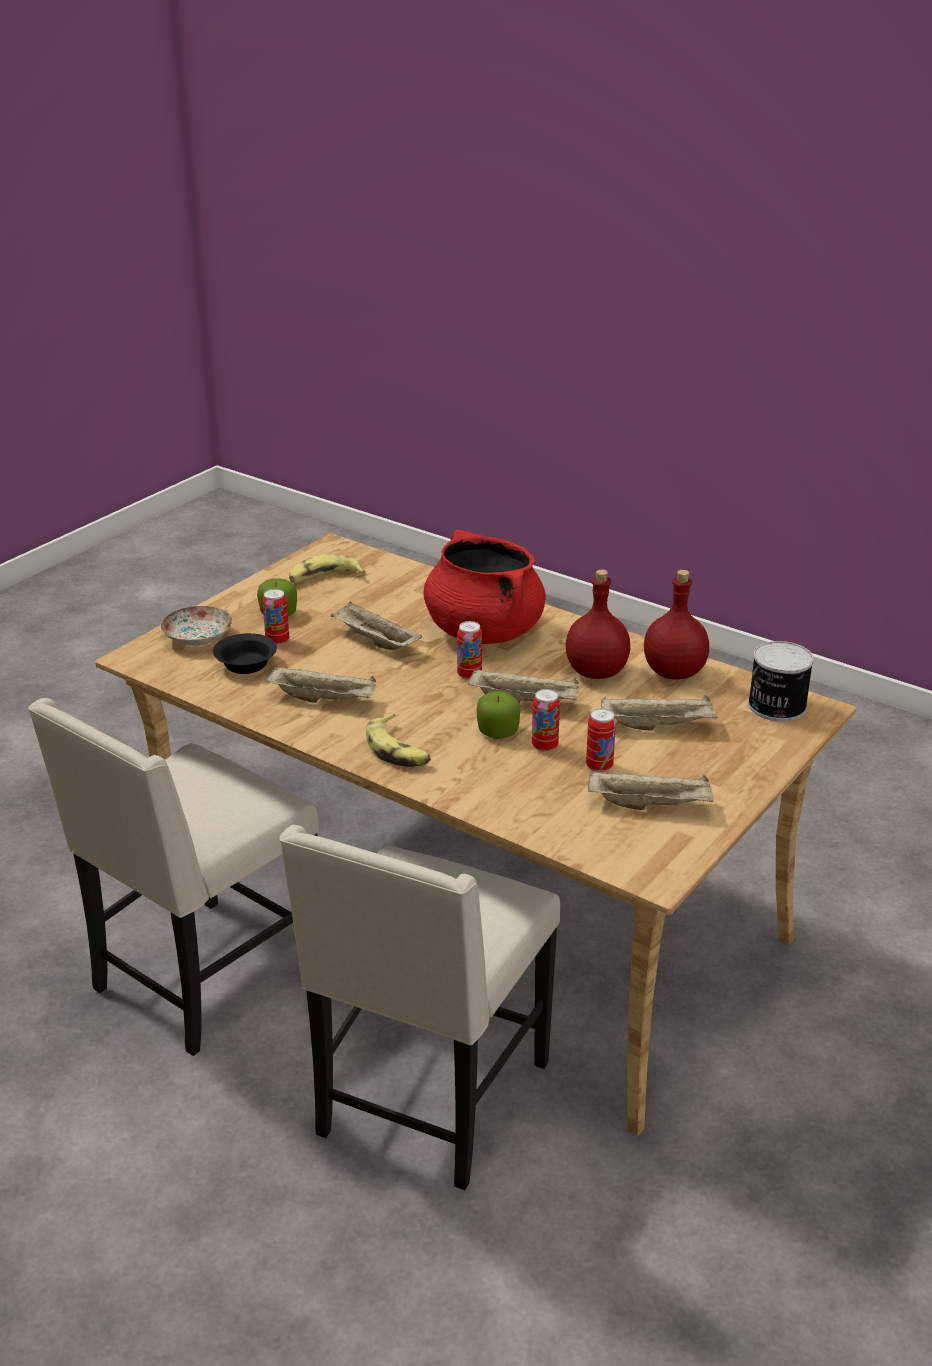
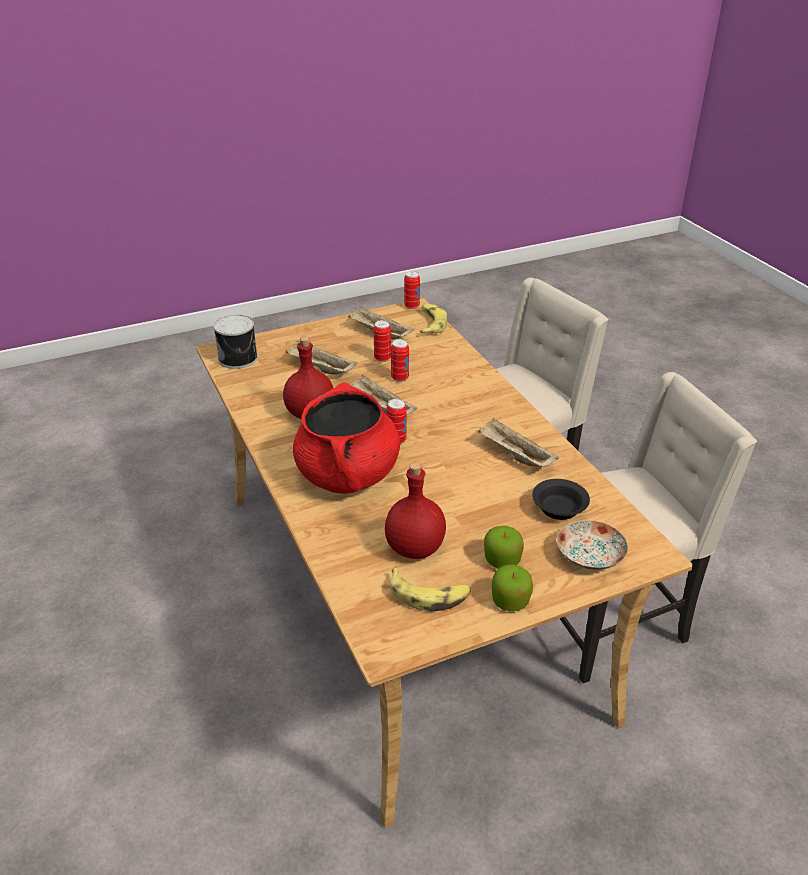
camera: 150 degrees left, 5 degrees up
(277, 641) = (520, 526): can -> can (411, 306)
(374, 641) = (440, 496): beige tray -> none
(398, 750) = (490, 403): banana -> banana (430, 324)
(498, 731) = (418, 395): apple -> apple (510, 601)
(675, 672) = (262, 396): red bottle -> red bottle (414, 547)

